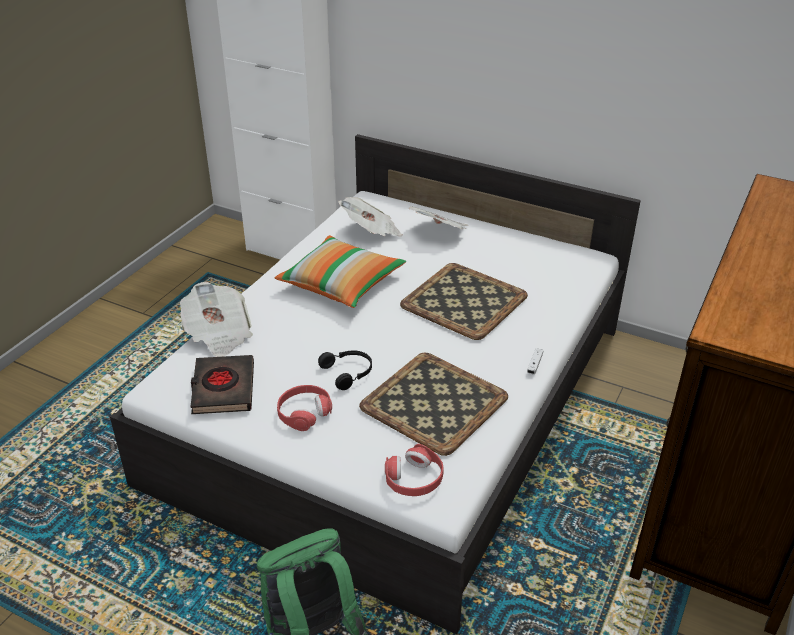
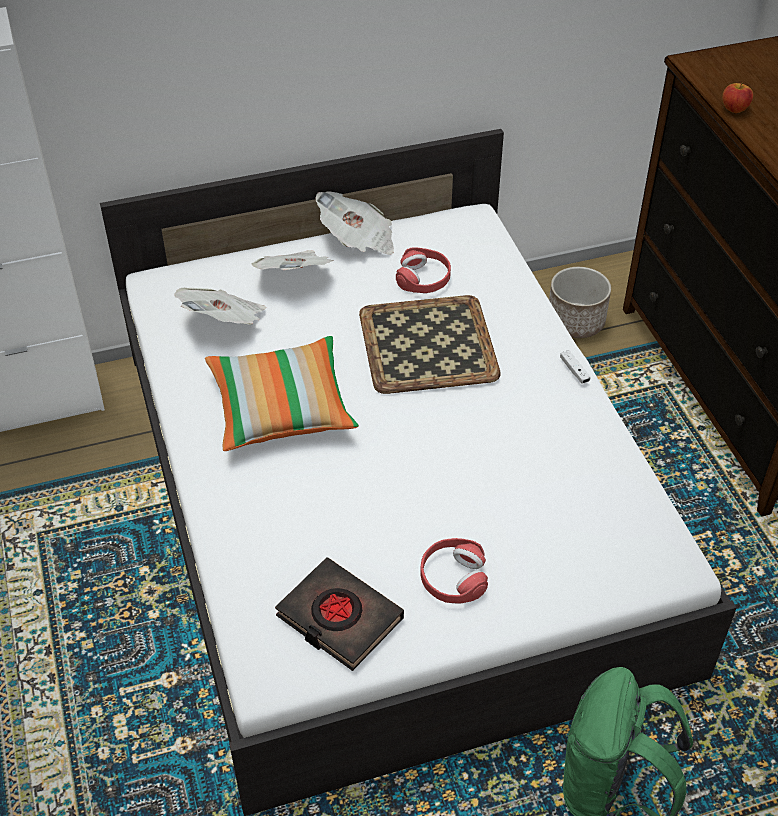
camera: 45 degrees left, 10 degrees up
(218, 334) = (240, 562): newspaper -> newspaper (358, 239)
(348, 372) = (432, 503): black headphones -> none
(414, 478) = (633, 562): red headphones -> red headphones (423, 278)
(434, 401) = (546, 473): tray -> none
(649, 384) = (575, 321): none -> planter
(756, 219) = (734, 109): none -> apple

